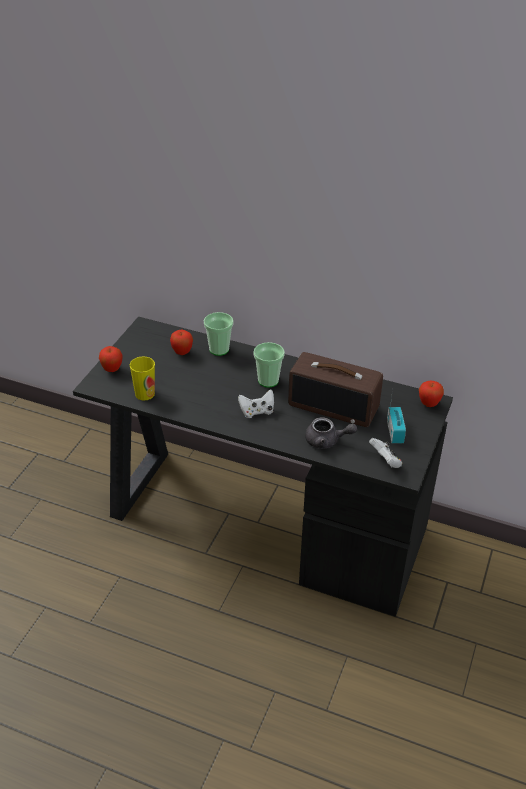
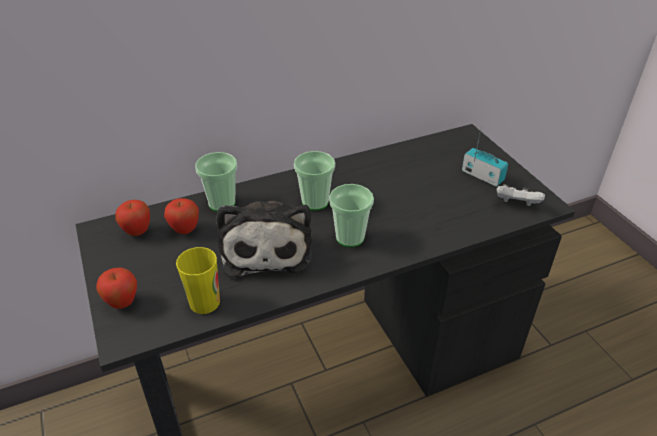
camera: 45 degrees left, 0 degrees up
(208, 387) = (266, 247): none -> plush toy
(257, 412) = (350, 237): white game controller -> cup
(327, 441) = (449, 220): grey teapot -> none
(334, 406) = (405, 186): radio -> none
(428, 404) = (467, 139): apple -> apple (137, 232)

